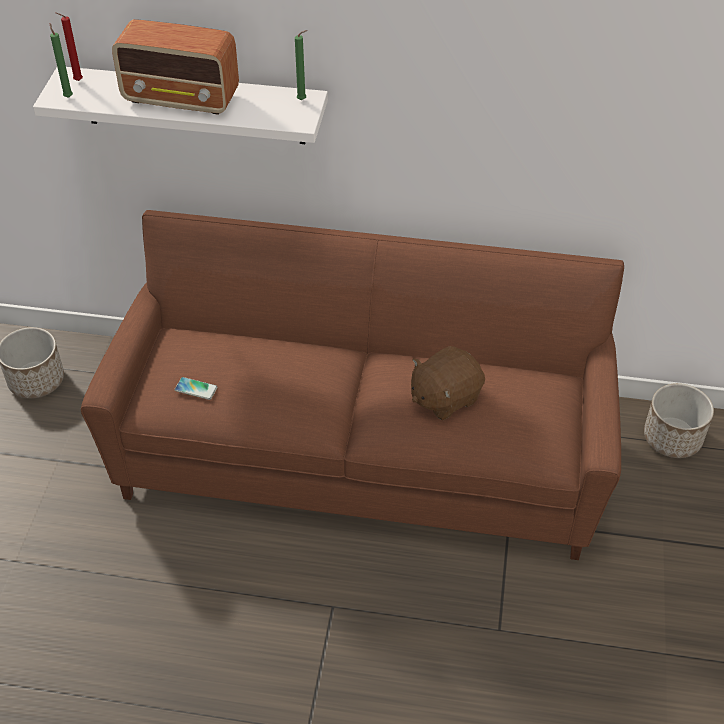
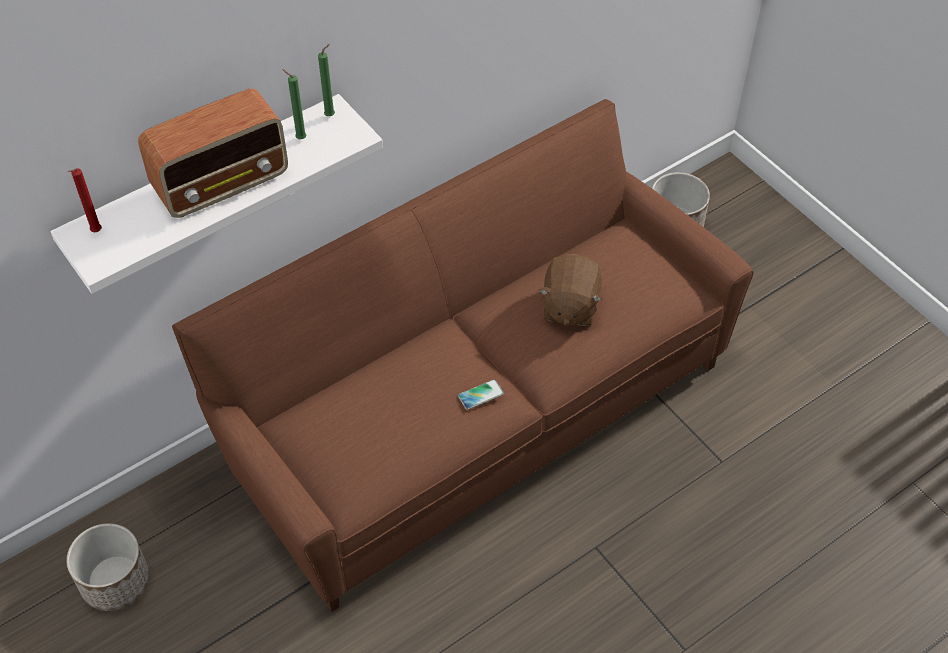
camera: 45 degrees left, 5 degrees up
(68, 96) = (110, 252): green candle -> green candle (299, 138)
(196, 389) = (374, 452): phone -> phone (480, 395)

